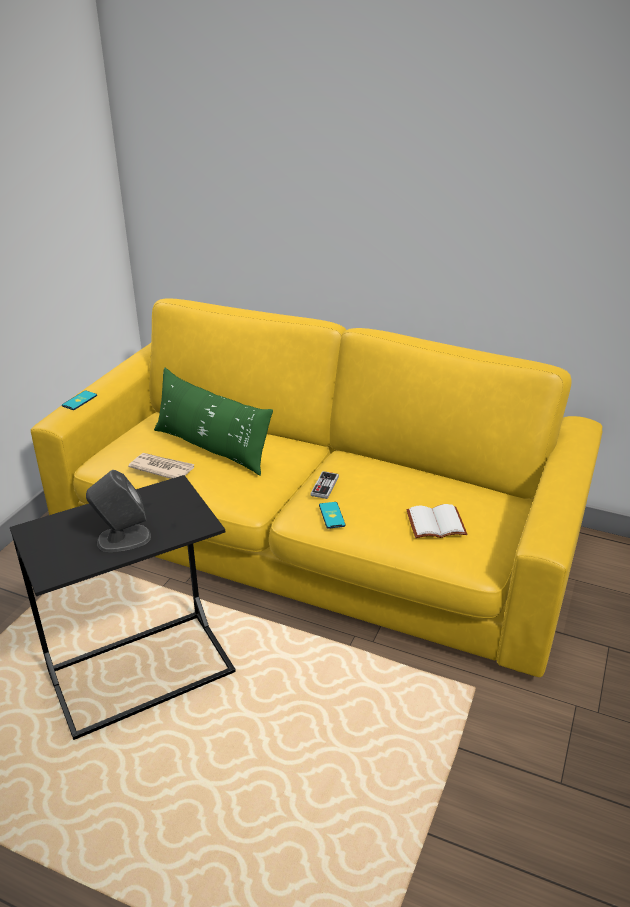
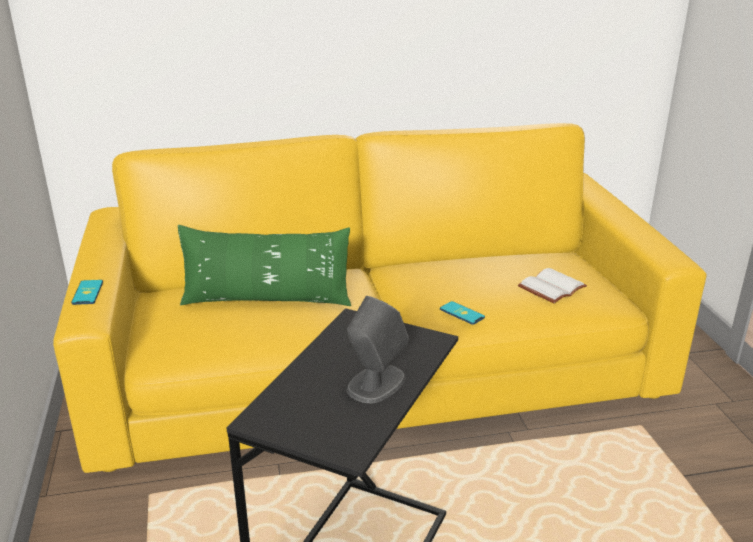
camera: 35 degrees left, 5 degrees down
(162, 468) = (243, 334): newspaper -> none
(324, 486) = (420, 294): game controller -> none

